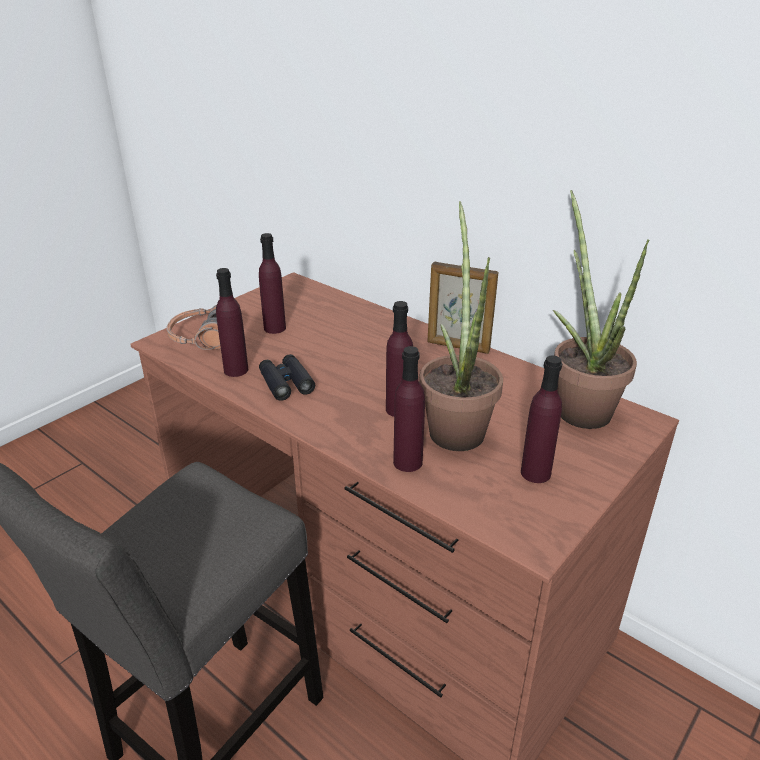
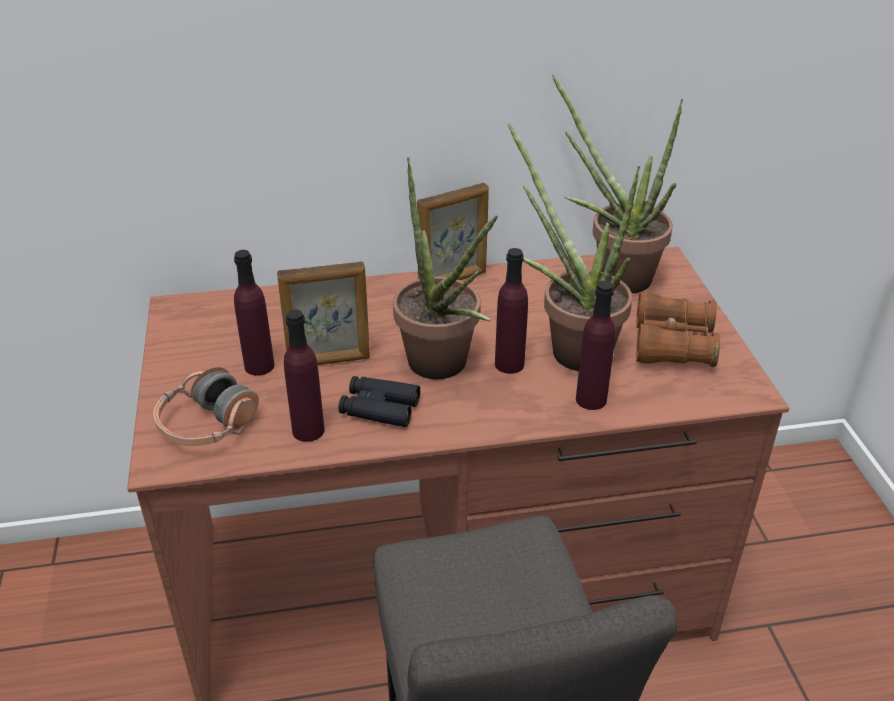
camera: 50 degrees left, 5 degrees up
(309, 346) = (329, 361): none -> picture frame
(356, 387) = (443, 369): none -> potted plant
(535, 473) = (672, 344): purple bottle -> brown binoculars

